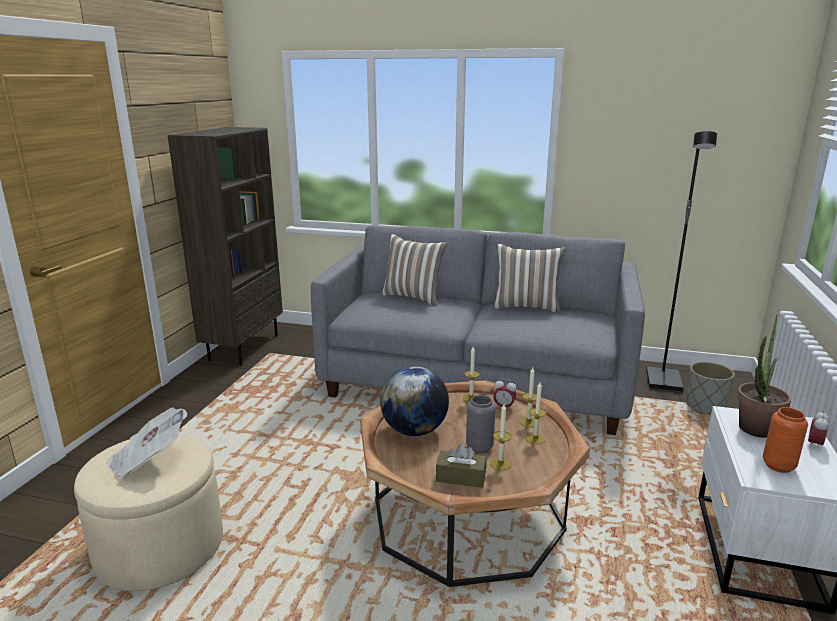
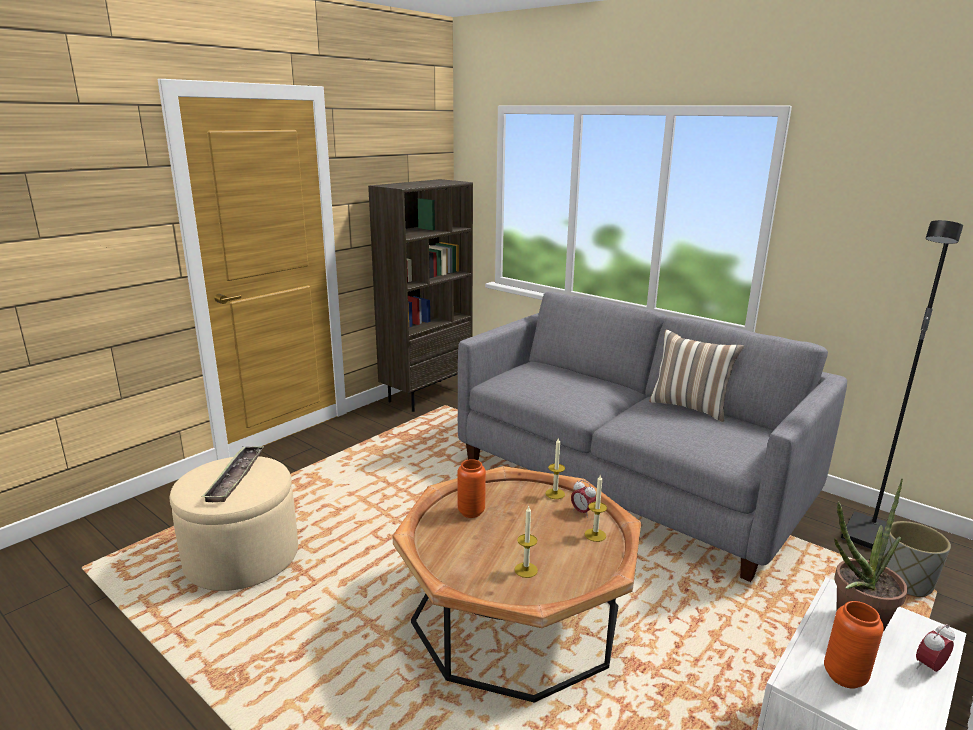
camera: 25 degrees right, 0 degrees up
(149, 459) = (235, 477): newspaper -> tray
(413, 297) = (573, 374): pillow -> none
(414, 430) = (471, 512): globe -> orange vase
(461, 477) = (475, 571): brown tissue box -> none
(479, 447) = (519, 547): grey vase -> none
(535, 438) = (586, 554): candle -> none

